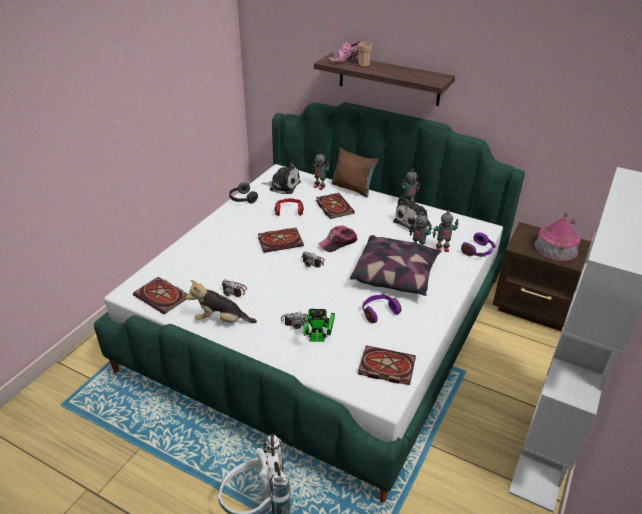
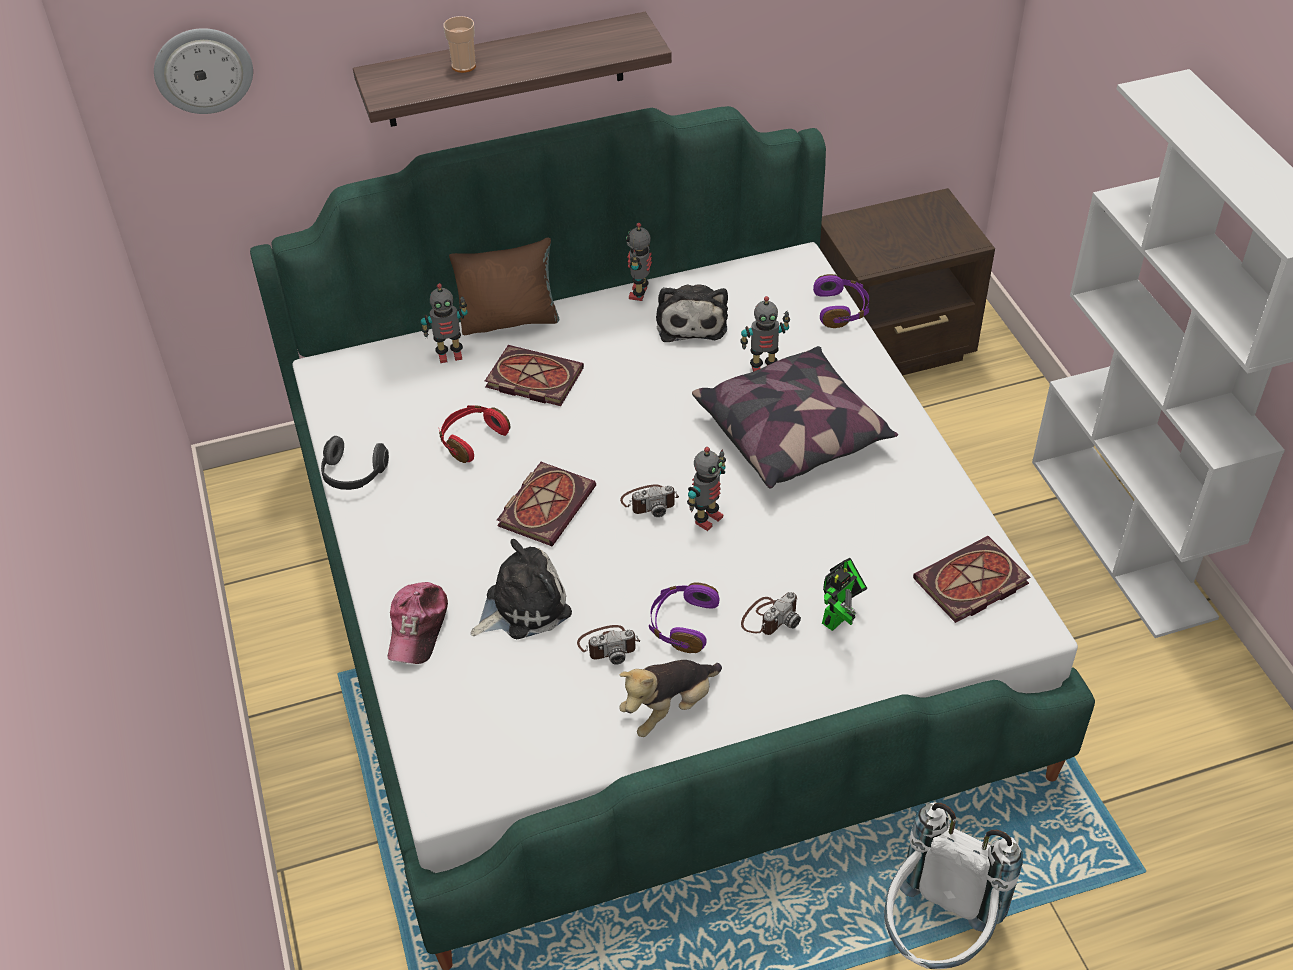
camera: 45 degrees left, 10 degrees up
(163, 297) = (517, 752): book -> none
(279, 32) = (203, 70): none -> wall clock
(283, 186) = (383, 396): plush toy -> plush toy (522, 606)
(338, 243) = (636, 440): cap -> cap (418, 627)
(346, 60) = (416, 72): pink shoe -> none
(379, 312) = (852, 510): purple headphones -> purple headphones (682, 624)
(442, 249) = (792, 341): toy robot -> toy robot (707, 519)
(555, 248) = (914, 232): toy house -> none

